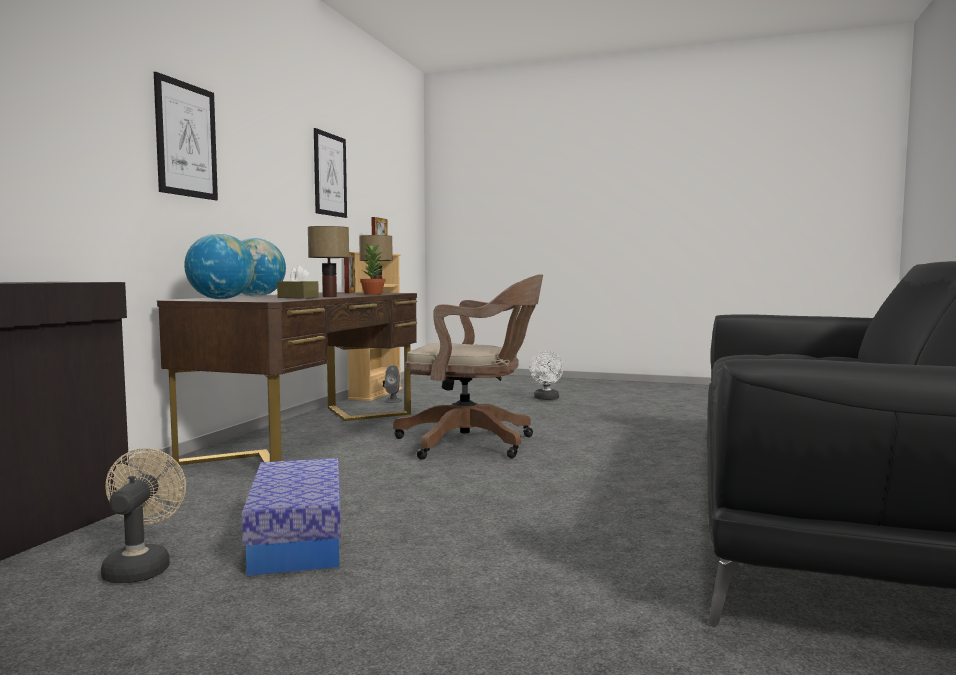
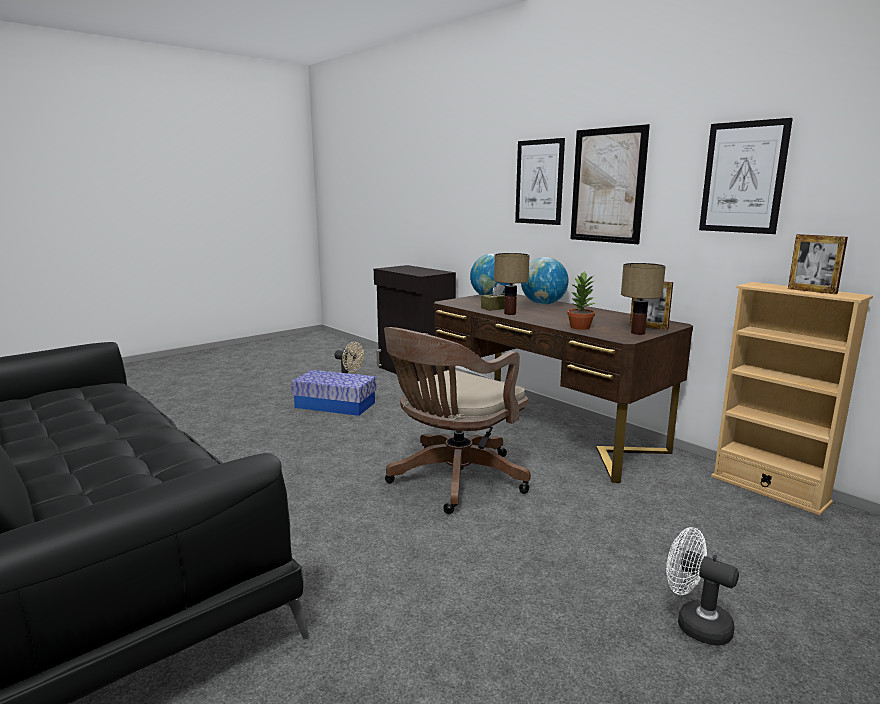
camera: 120 degrees right, 10 degrees up
(255, 162) = (607, 185): none -> picture
(393, 400) = (710, 490): grey speaker -> none

